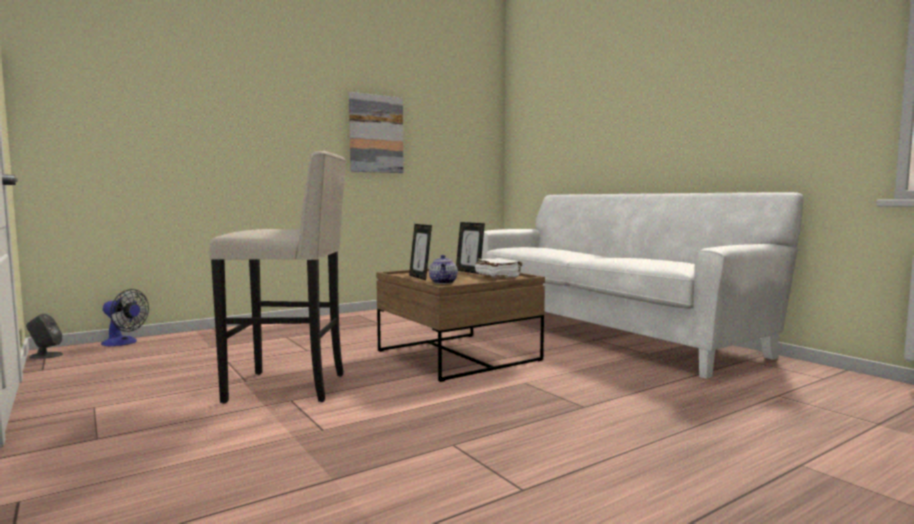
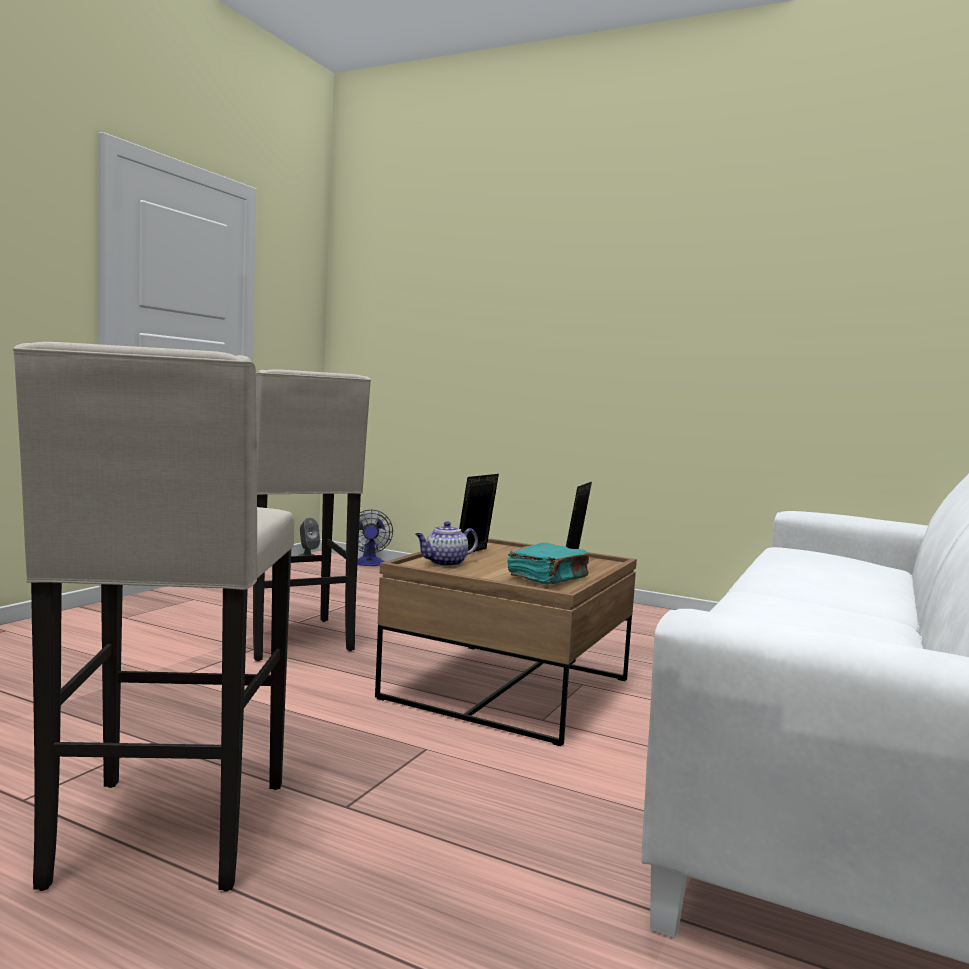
camera: 60 degrees right, 0 degrees up
(376, 134) = (697, 334): picture -> none
(497, 276) = (548, 578): white book -> turquoise book
(598, 449) = (167, 835): none -> beige stool

